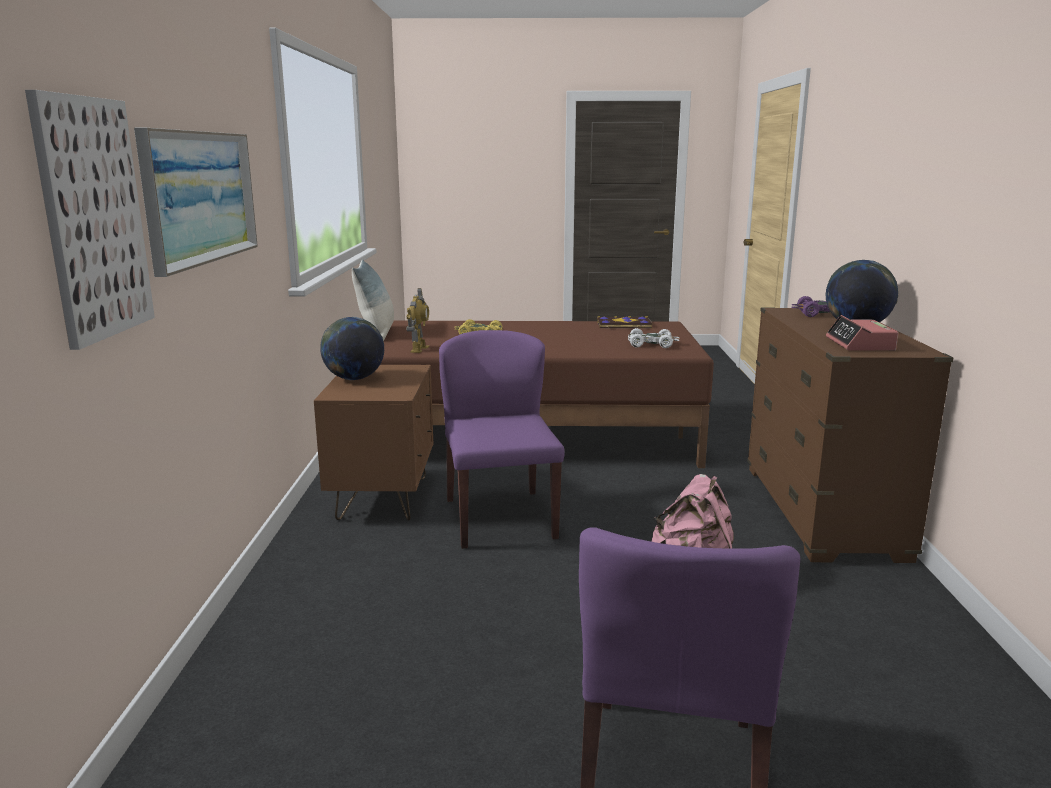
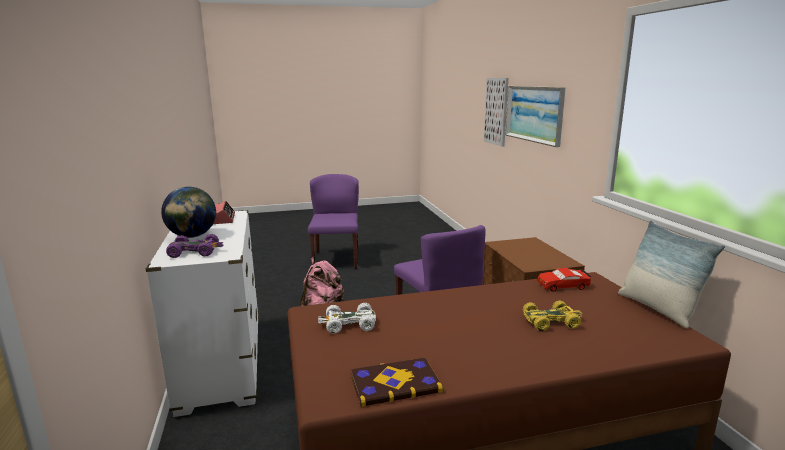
camera: 165 degrees right, 0 degrees up
(354, 379) = (546, 252): globe -> none
(419, 349) = (563, 285): toy robot -> red toy car
(821, 512) = (222, 363): brown dresser -> white dresser

